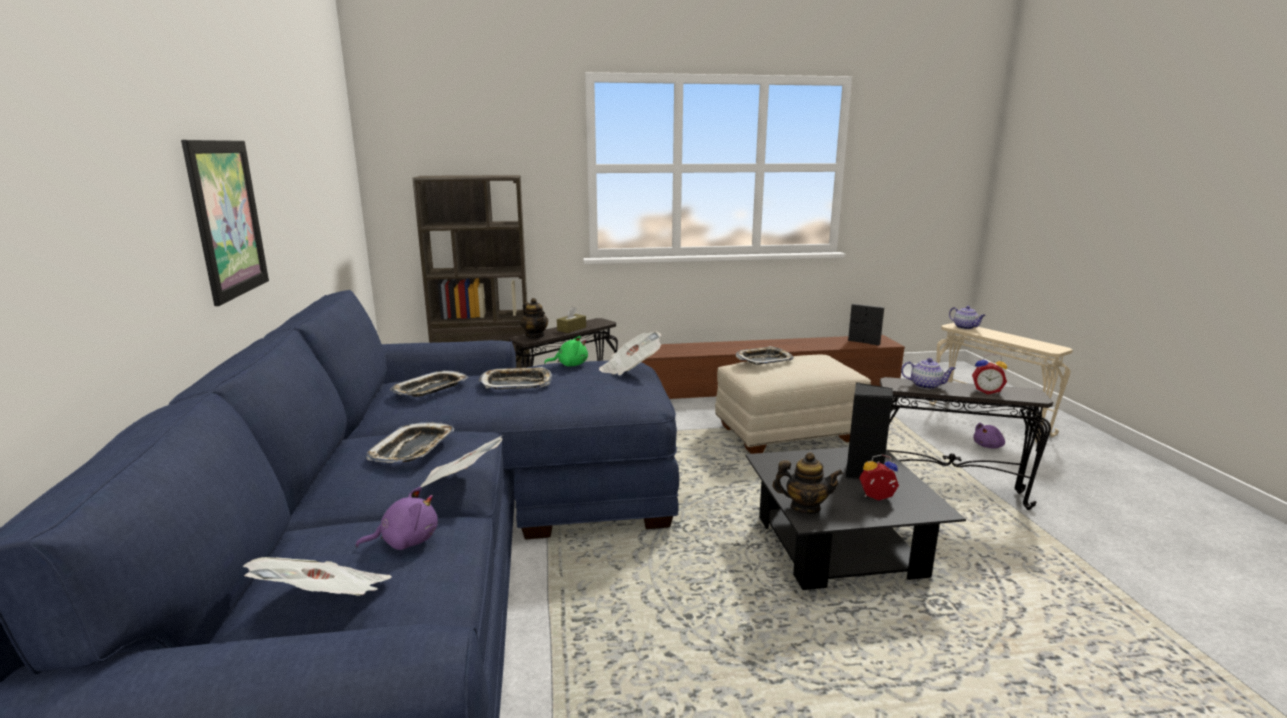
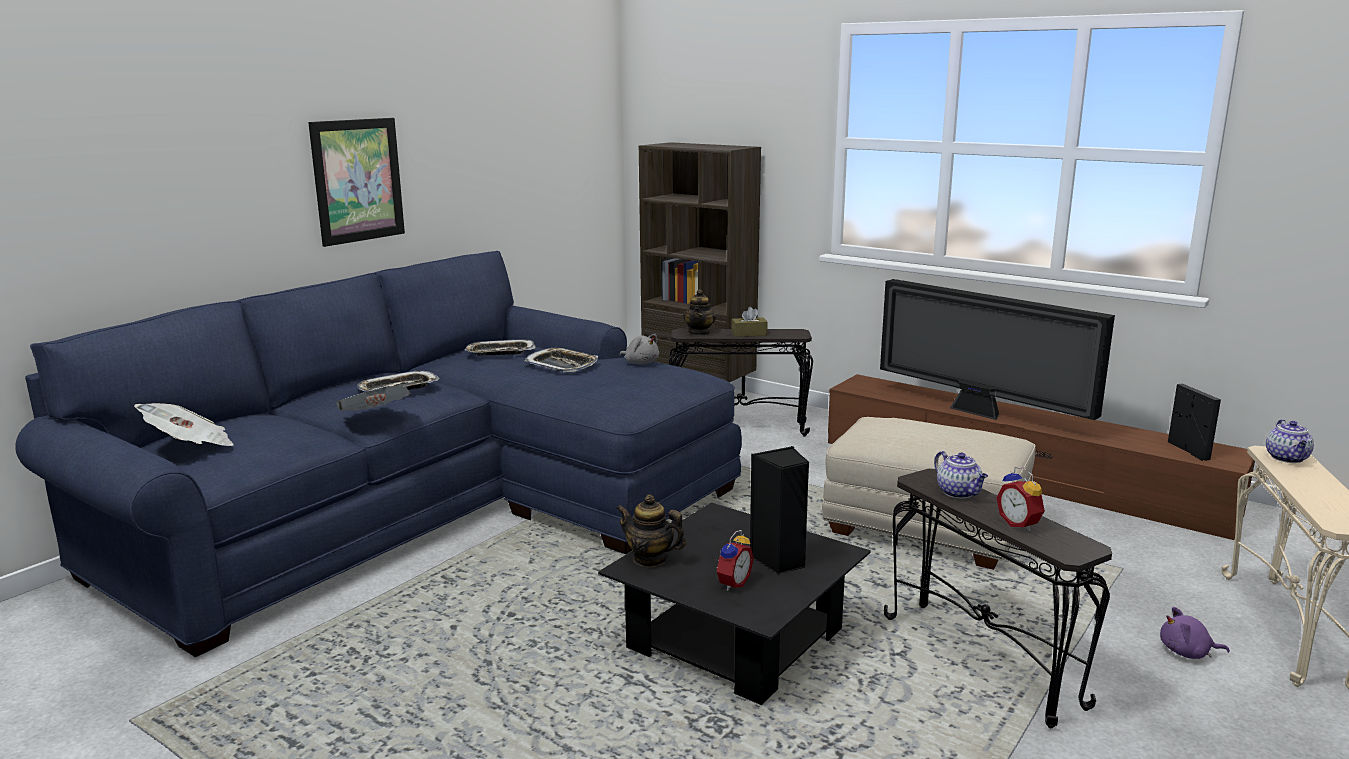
camera: 45 degrees right, 0 degrees up
(406, 541) = (280, 435): purple plush toy -> none
(570, 365) = (640, 363): green plush toy -> grey plush toy
(630, 369) = (676, 380): newspaper -> none
(745, 349) = (979, 413): none -> television
(764, 360) = (911, 421): tray -> none
(805, 507) = (650, 559): teapot -> teapot turned 150 degrees clockwise
(877, 498) = (732, 583): alarm clock -> alarm clock turned 75 degrees clockwise

